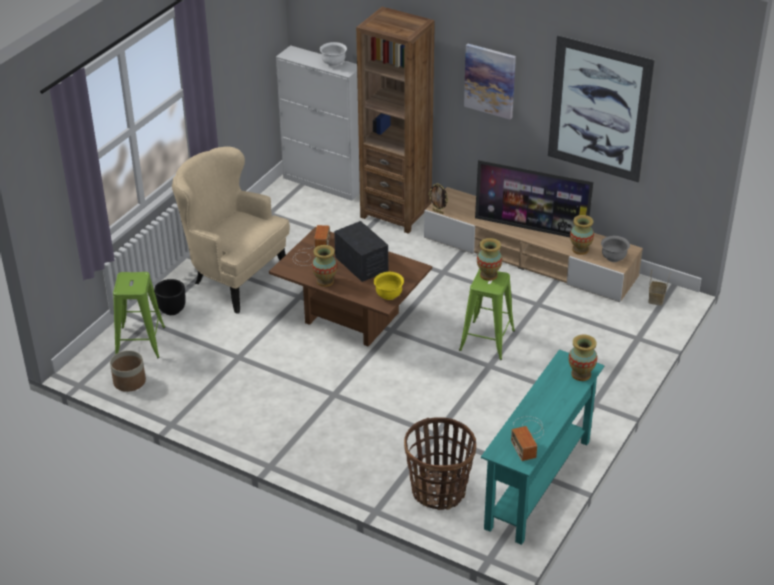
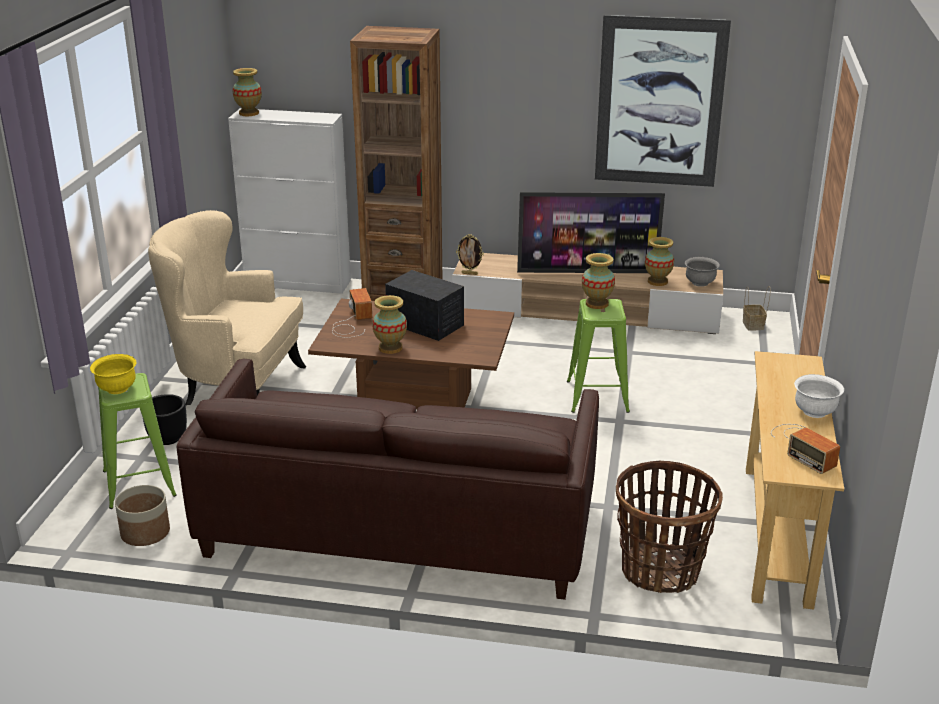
camera: 20 degrees left, 10 degrees down
(288, 415) = (398, 526): none -> brown sofa
(333, 63) = (305, 115): white bowl -> white bowl (815, 412)
(388, 295) = (482, 348): yellow bowl -> yellow bowl (117, 389)
(490, 80) = (515, 96): picture -> none
(539, 484) = (778, 533): turquoise console table -> beige console table
(581, 374) = (804, 370): vase -> vase (249, 113)

